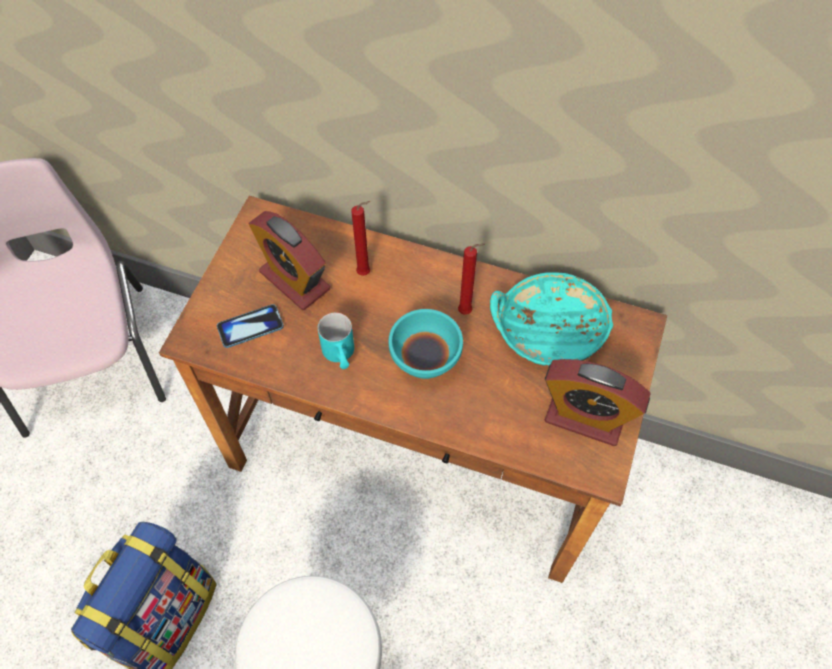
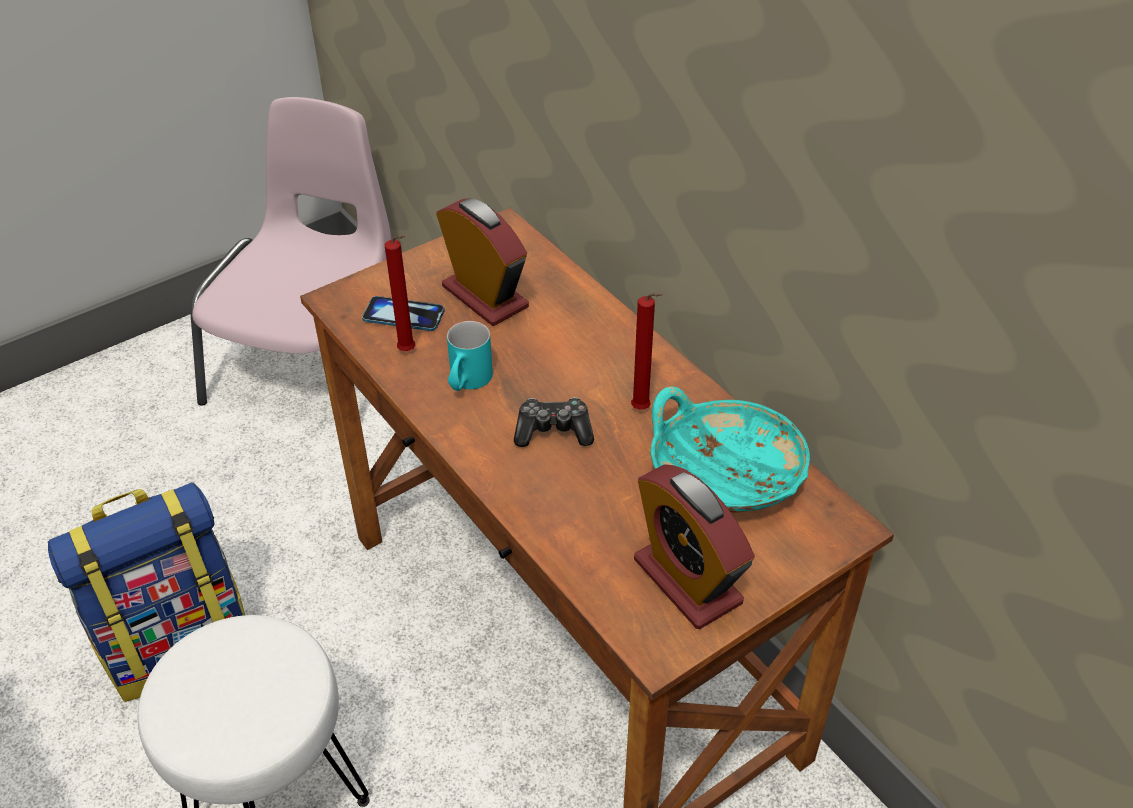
camera: 35 degrees right, 15 degrees down
(295, 280) = (485, 297): alarm clock -> alarm clock turned 150 degrees clockwise
(366, 273) = (564, 324): red candle -> red candle (409, 352)
(425, 360) = (553, 431): turquoise bowl -> game controller

